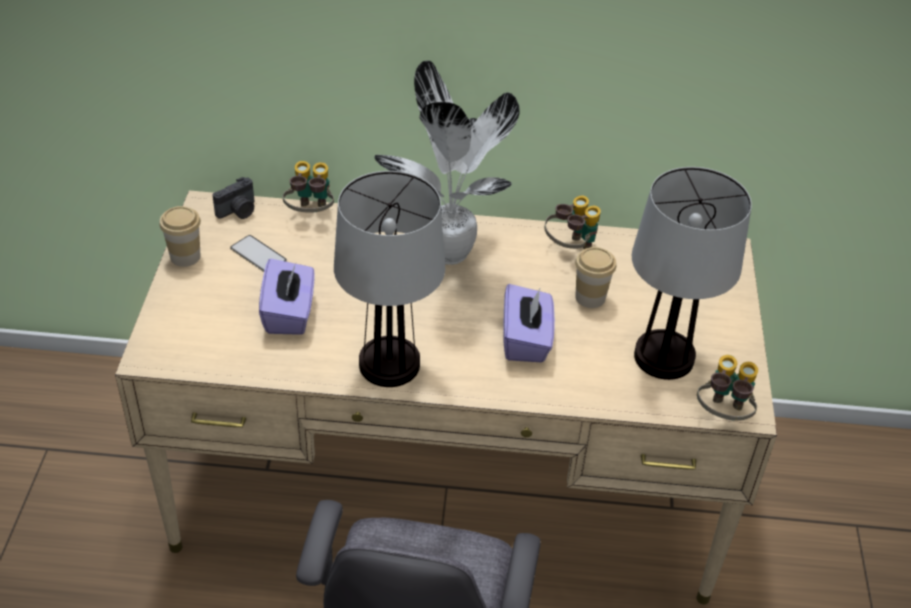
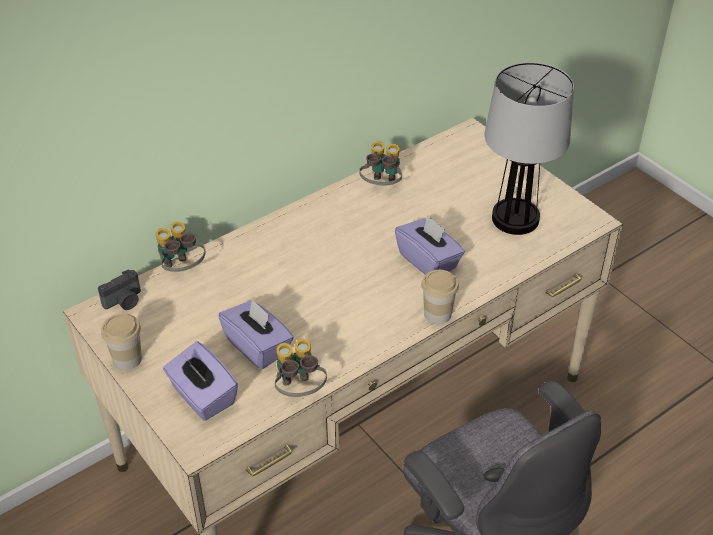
camera: 40 degrees left, 0 degrees up
(199, 323) = (202, 396): none -> purple tissue box
(238, 211) = (124, 302): camera -> camera turned 45 degrees clockwise
(258, 254) = (181, 322): phone -> none
(390, 365) = (368, 333): table lamp -> none
(448, 256) = (313, 239): potted plant -> none
(590, 297) = (431, 210): cup -> cup (437, 314)
(723, 415) = (584, 231): binoculars -> binoculars (299, 391)

